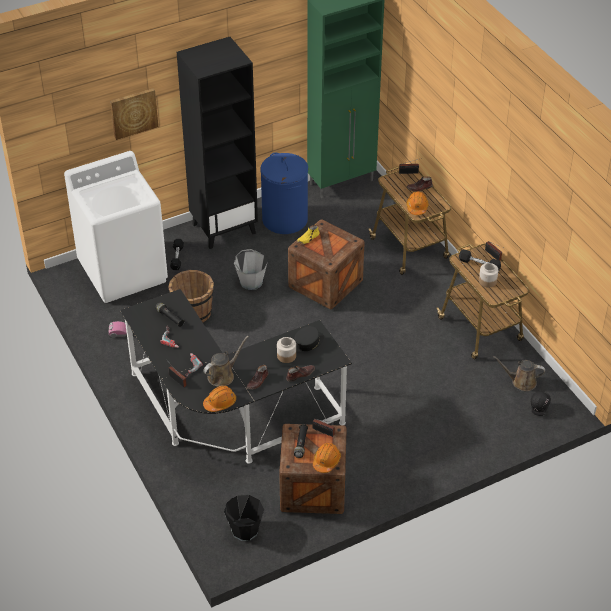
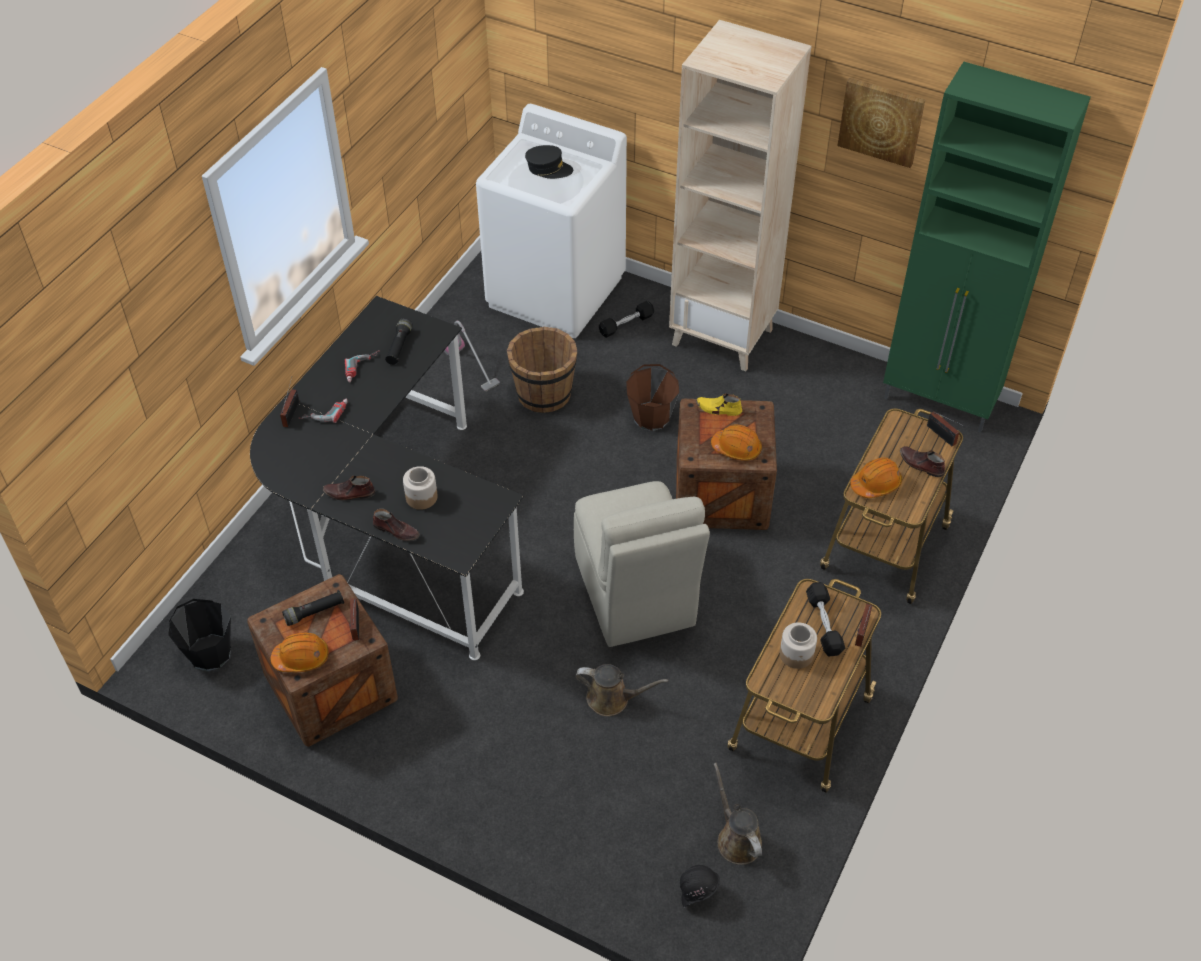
camera: 55 degrees right, 5 degrees up
(133, 113) = (644, 80): picture -> picture (881, 121)
(220, 403) = (281, 476): orange hard hat -> orange hard hat (736, 448)
(223, 375) = (334, 452): brown watering can -> brown watering can (612, 699)
(224, 228) = (723, 337): black bookcase -> beige bookcase
(251, 282) = (651, 417): grey bucket -> brown bucket
(285, 219) = (802, 385): blue laundry basket -> none
(309, 342) = (468, 507): black cap -> black cap (548, 168)
(358, 346) = (635, 594): none -> beige chair

